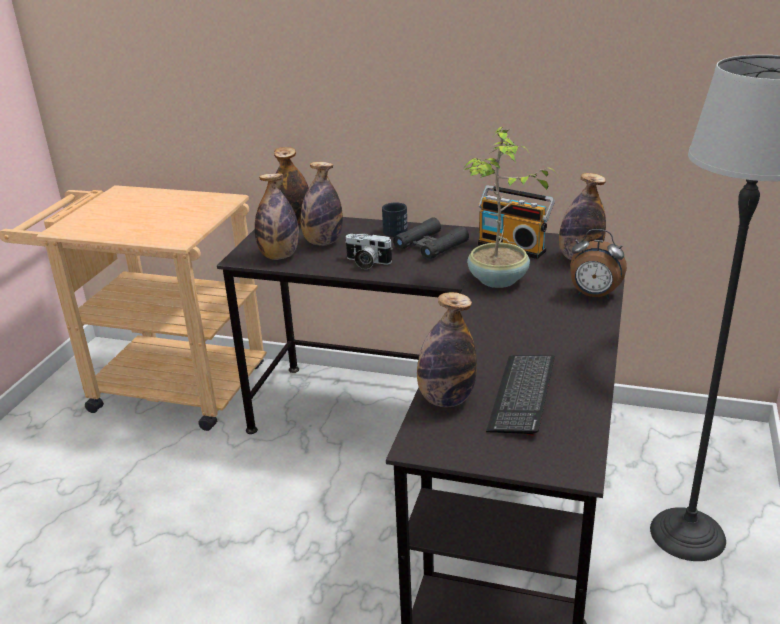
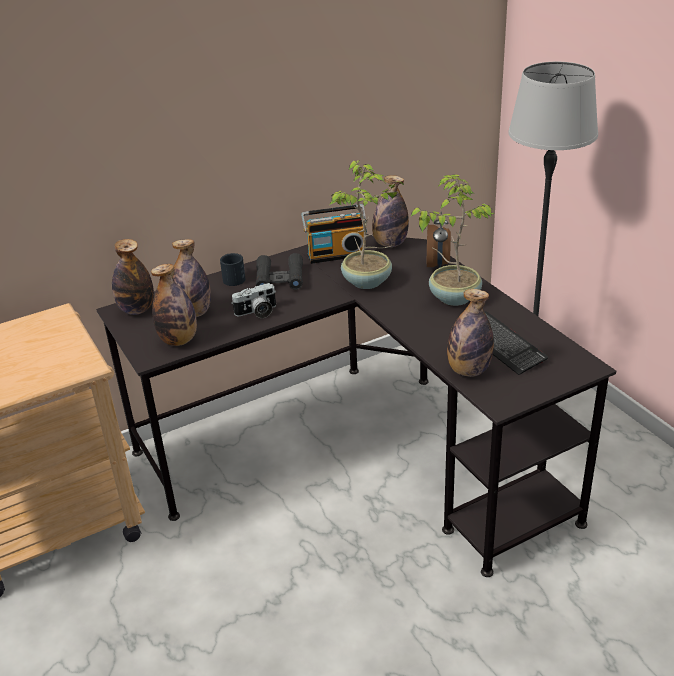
camera: 45 degrees left, 5 degrees up
(555, 330) = (453, 297): none -> potted plant
(594, 295) = (438, 264): alarm clock -> alarm clock turned 60 degrees counterclockwise

